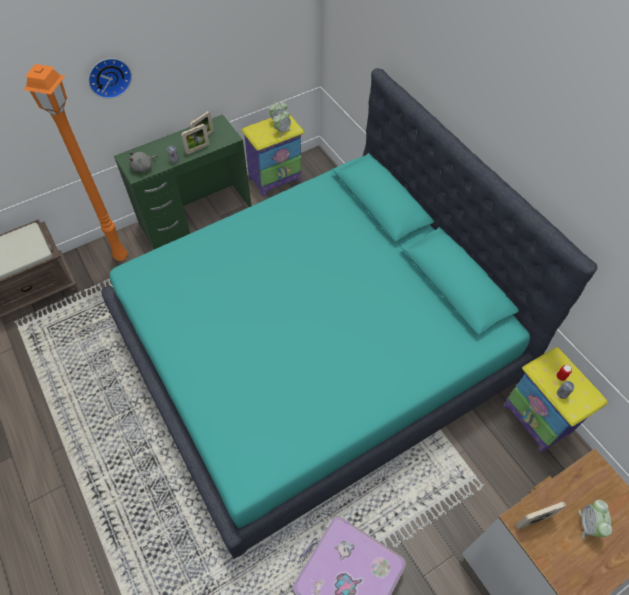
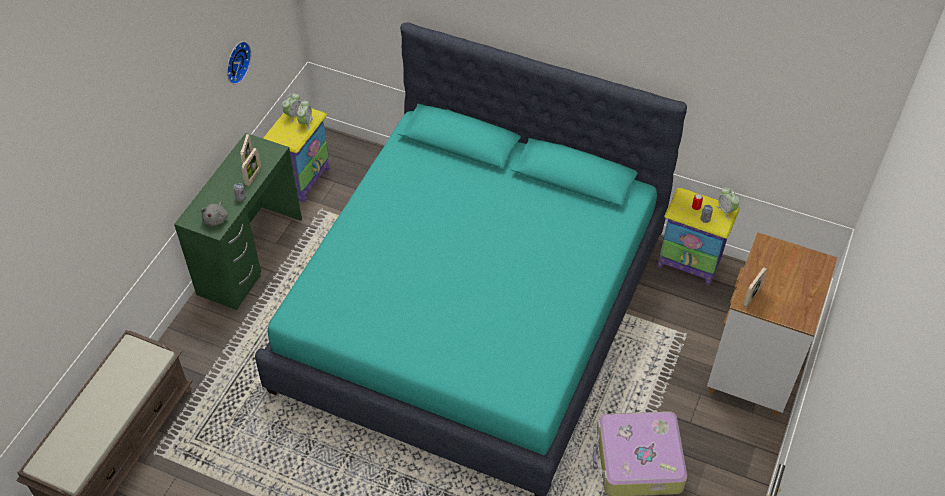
camera: 35 degrees left, 5 degrees down
(109, 76) = (164, 141): wall clock -> wall clock (235, 61)
(119, 257) = (206, 336): orange floor lamp -> none
(589, 525) = (785, 279): alarm clock -> alarm clock (726, 210)

